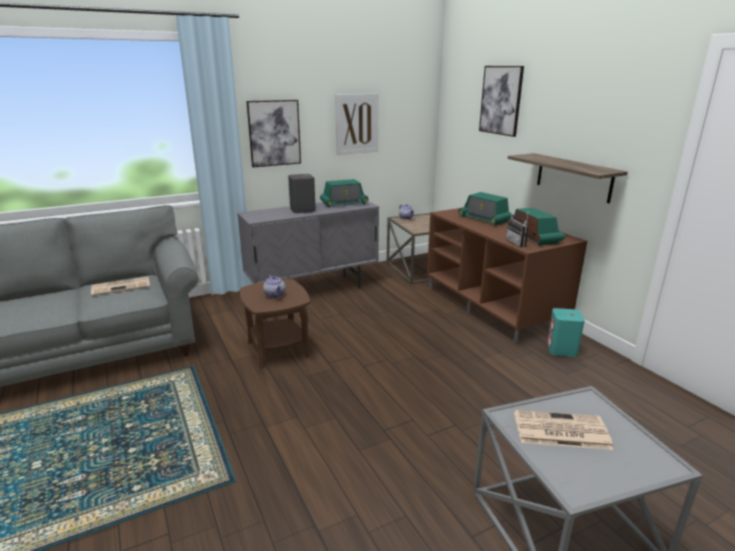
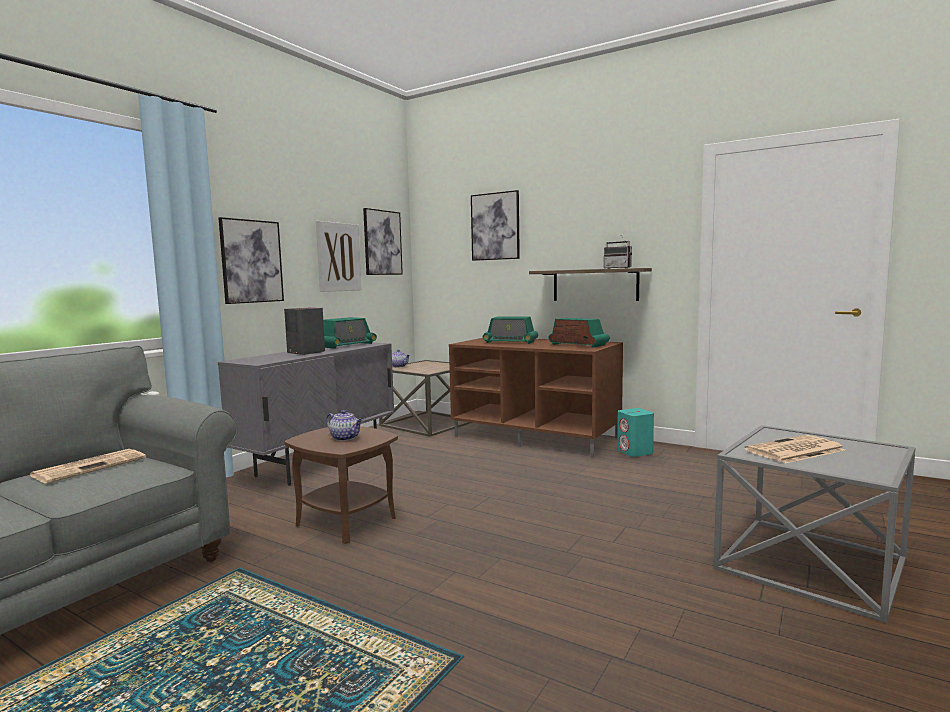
camera: 30 degrees left, 15 degrees down
(405, 107) = (382, 242): none -> picture
(519, 243) = (574, 348): radio -> radio (619, 268)

